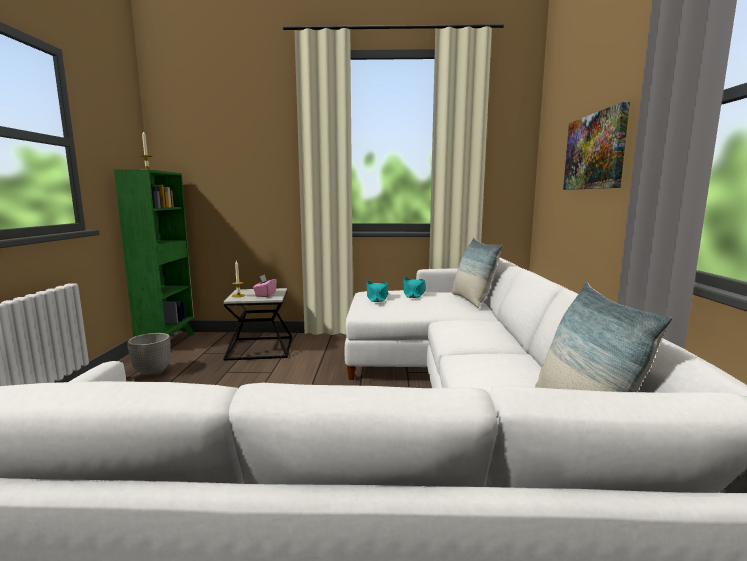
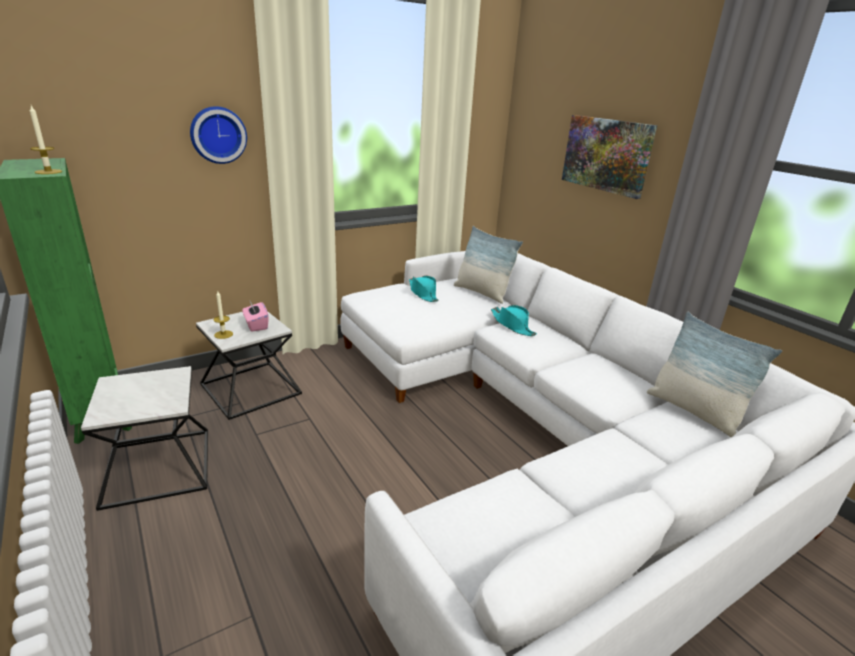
camera: 35 degrees left, 15 degrees up
(152, 372) = (157, 467): planter -> side table
(273, 161) = (218, 135): none -> wall clock
(377, 297) = (392, 305): turquoise hat -> turquoise hat (512, 325)

